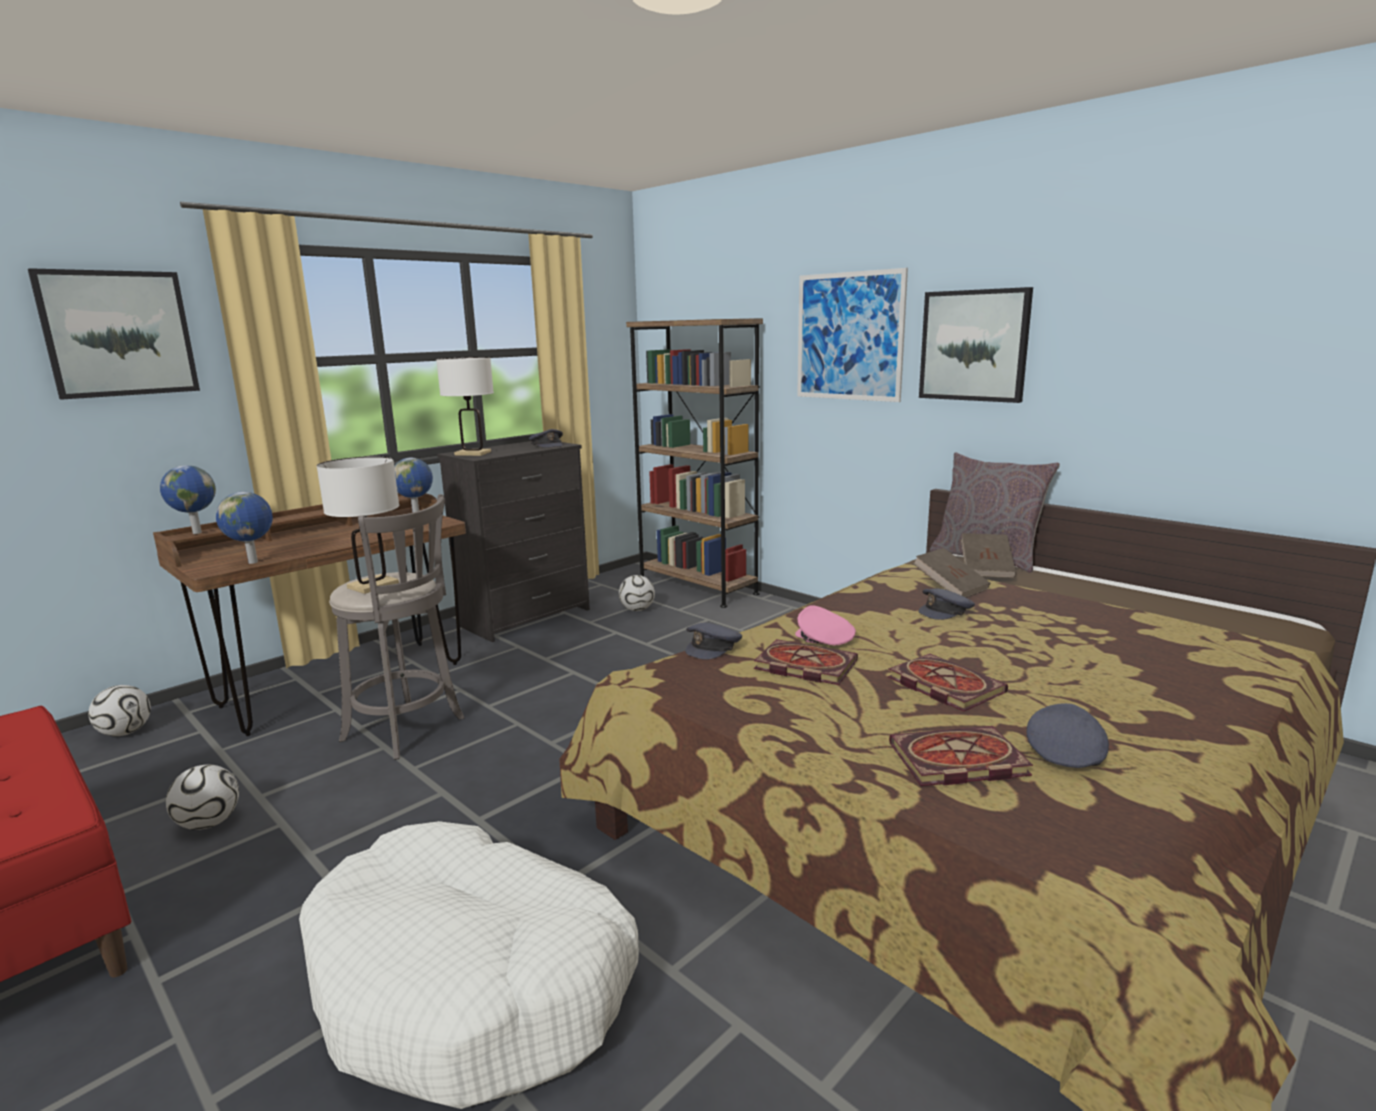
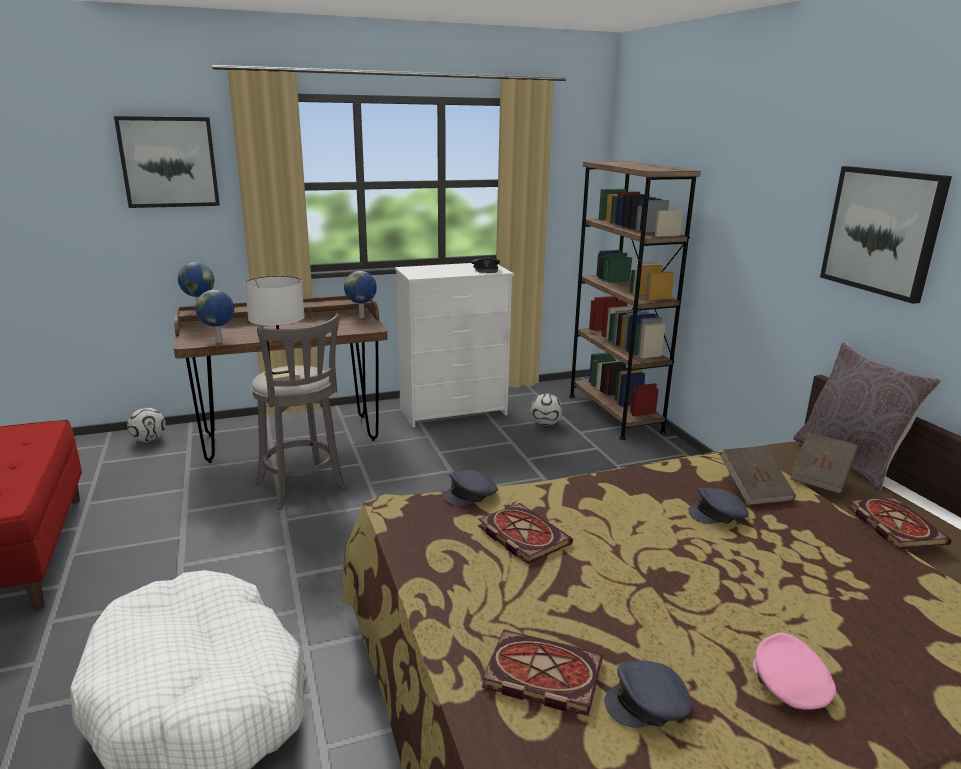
camera: 25 degrees right, 5 degrees up
(209, 823) = (146, 522): football -> none
(473, 453) = (419, 271): white table lamp -> none
(527, 617) = (454, 411): black dresser -> white dresser
(823, 639) = (568, 513): pink cap -> pink cap (787, 684)
(849, 336) = (771, 201): picture -> none
(941, 685) = (618, 594): book -> book (892, 525)
(1063, 752) = (649, 705): grey cap -> grey cap turned 150 degrees counterclockwise

